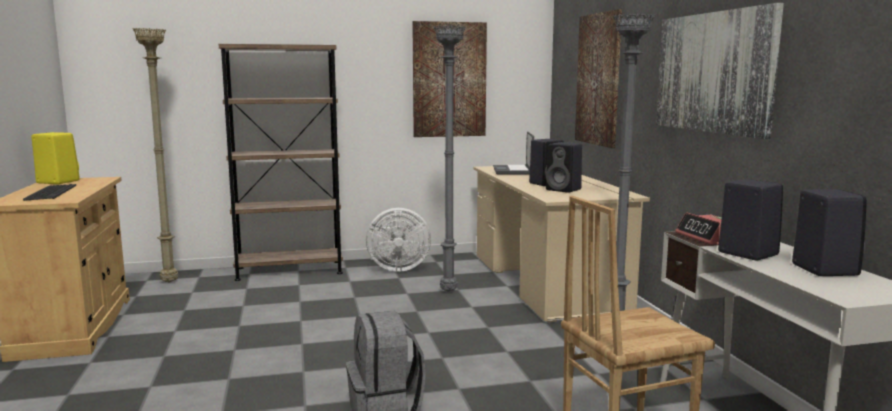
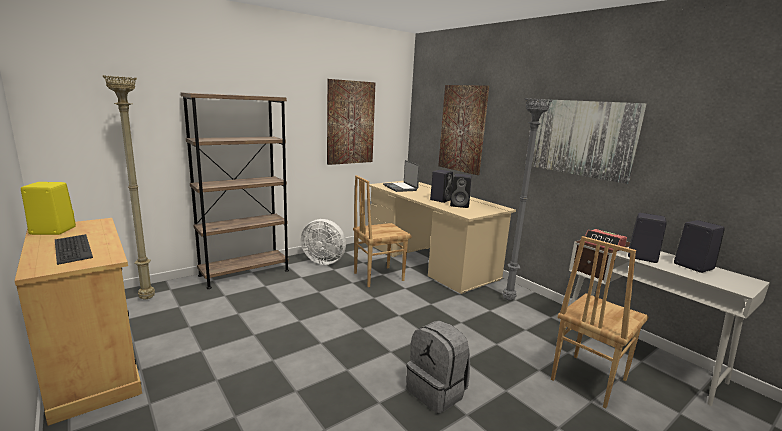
camera: 25 degrees left, 5 degrees up
(396, 268) = (324, 261): white fan -> white fan turned 45 degrees clockwise
(448, 291) = (378, 276): grey floor lamp -> brown chair

